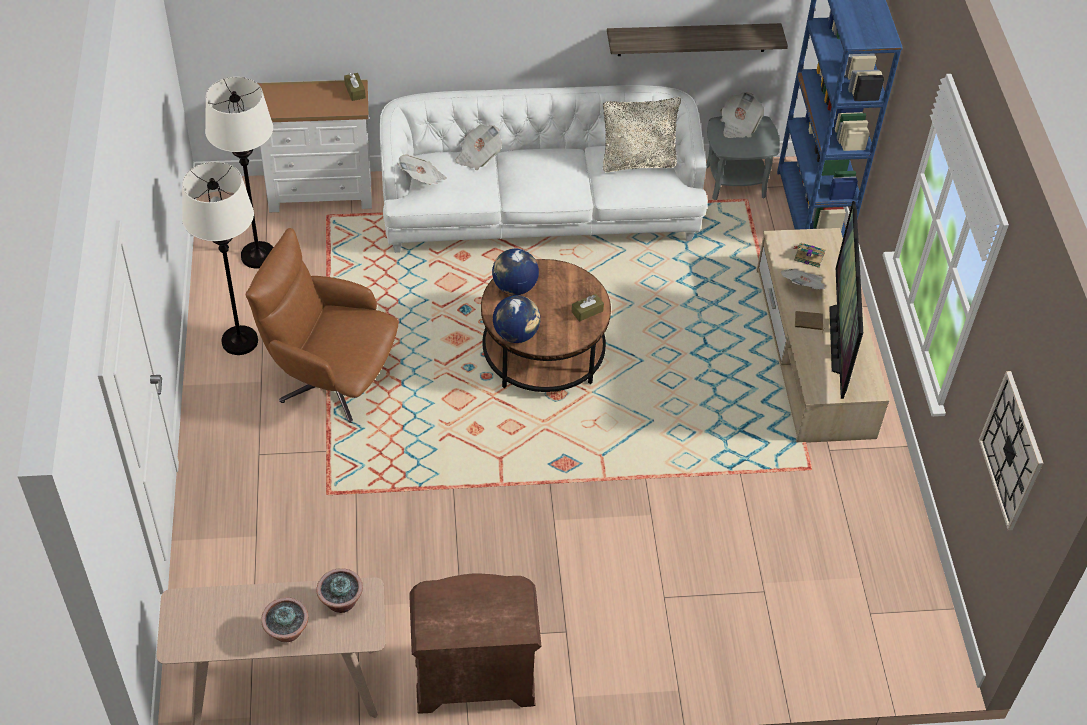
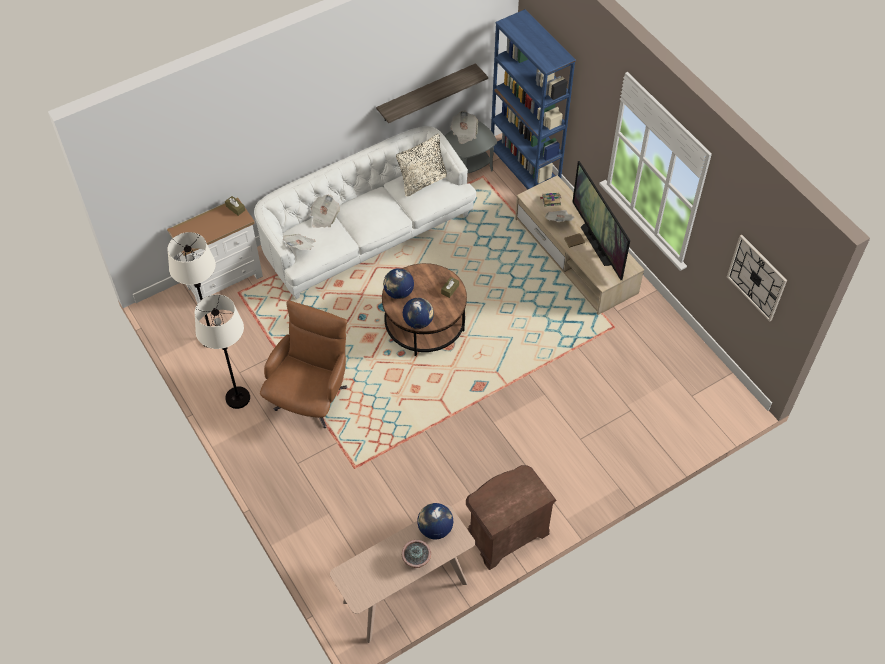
camera: 25 degrees left, 5 degrees up
(331, 381) = (311, 398): brown armchair -> brown armchair turned 120 degrees clockwise
(341, 602) = (435, 529): potted plant -> globe

